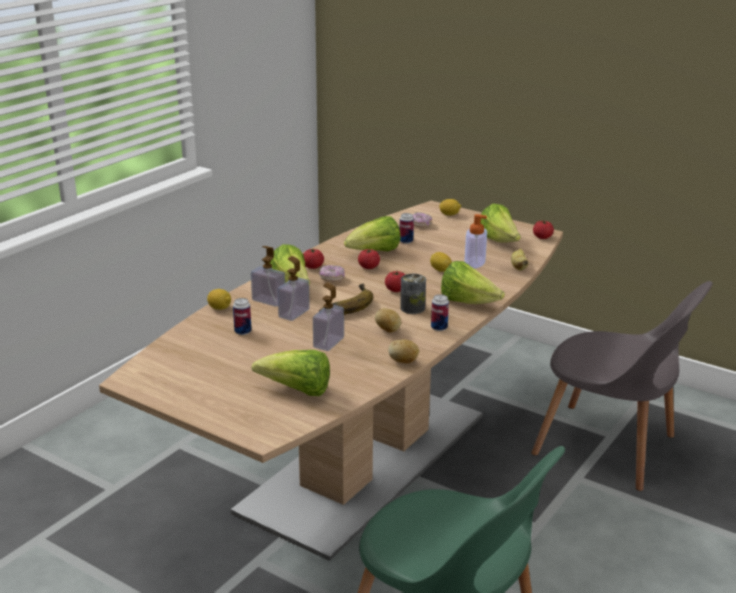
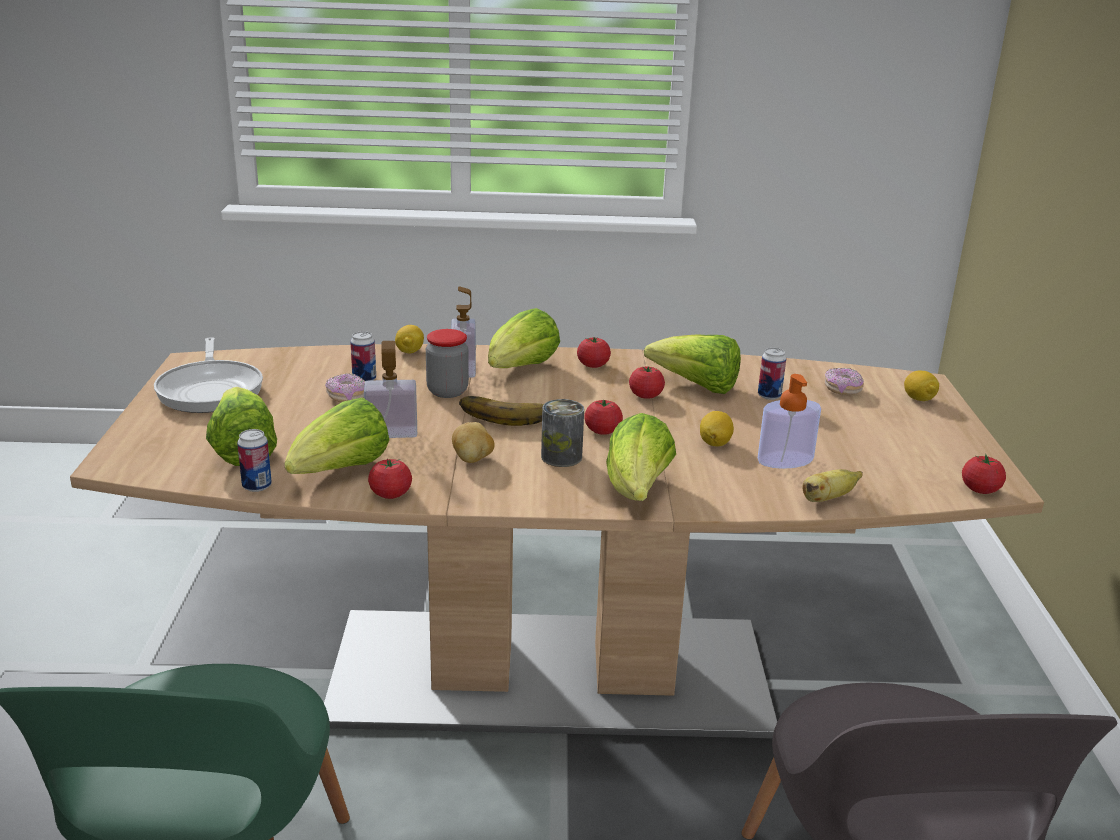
camera: 55 degrees right, 0 degrees up
(190, 383) = (211, 390): none -> frying pan
(294, 313) = (447, 391): soap dispenser -> jar
(331, 279) = (575, 384): donut -> donut (347, 397)
(403, 361) = (390, 494): potato -> tomato
(439, 328) = (525, 491): can -> can (257, 486)
(499, 241) = (896, 459): lettuce -> lettuce (340, 472)

